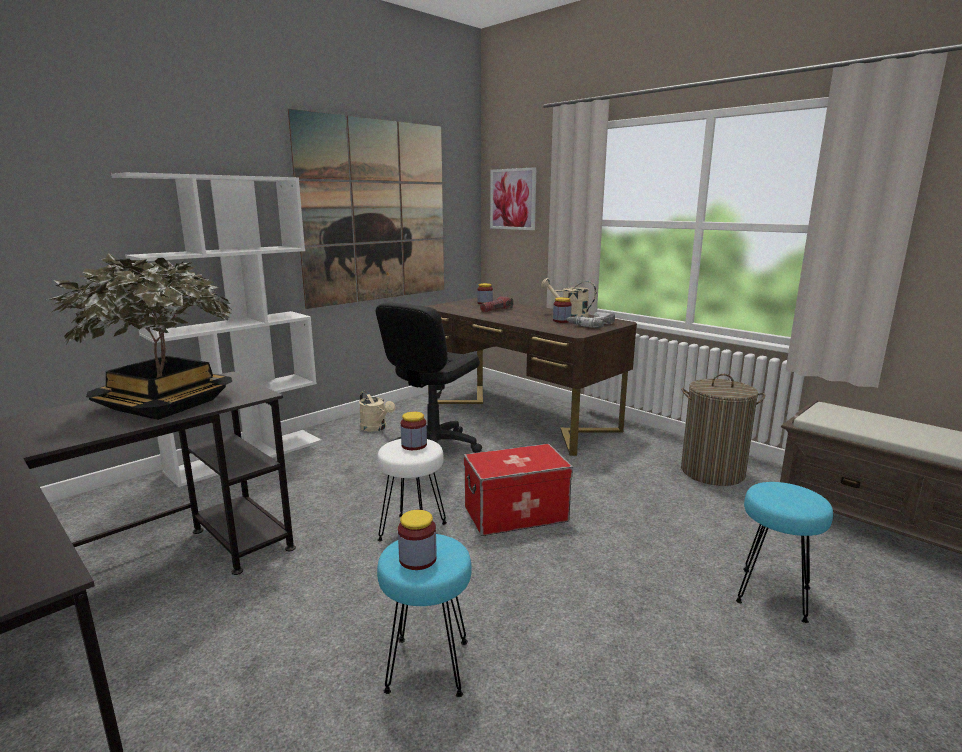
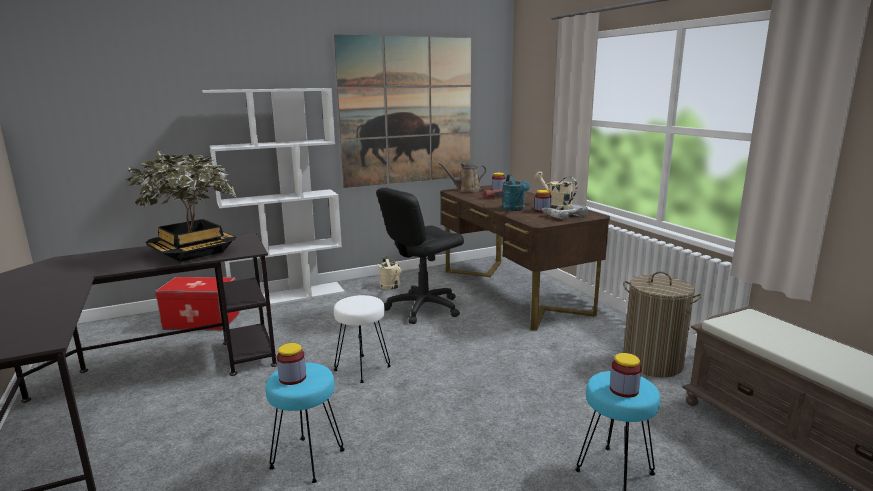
camera: 20 degrees right, 0 degrees up
(414, 445) = (363, 301): jar -> jar (624, 390)
(450, 305) = (466, 190): none -> brown watering can
(513, 199) = (533, 99): picture -> none
(516, 514) = (448, 369): storage box -> storage box (202, 321)
(531, 321) = (515, 209): none -> turquoise watering can

